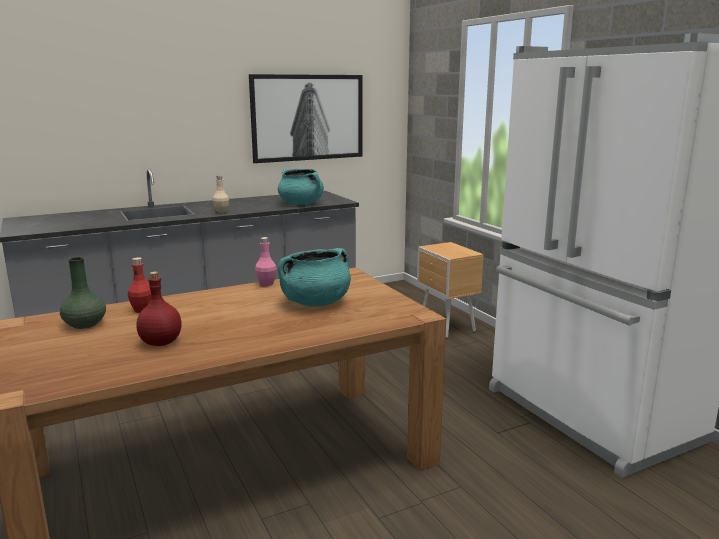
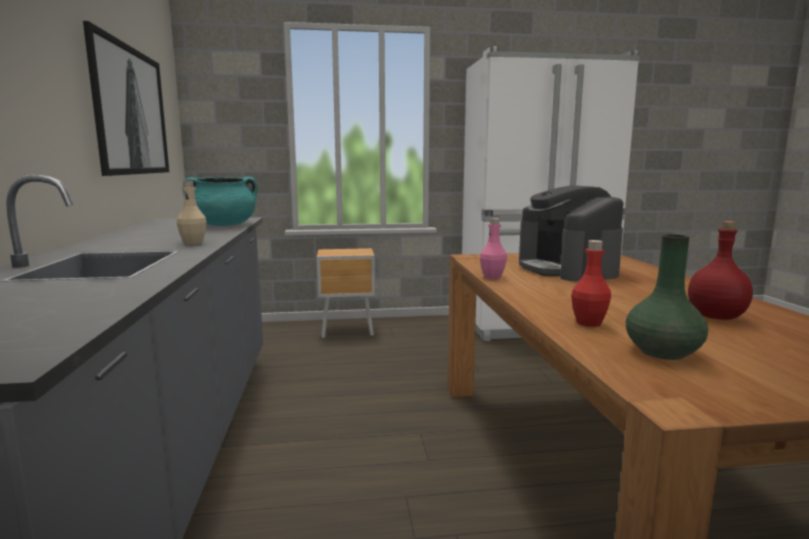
camera: 70 degrees left, 5 degrees down
(315, 303) = (566, 269): turquoise cooking pot -> coffee machine

